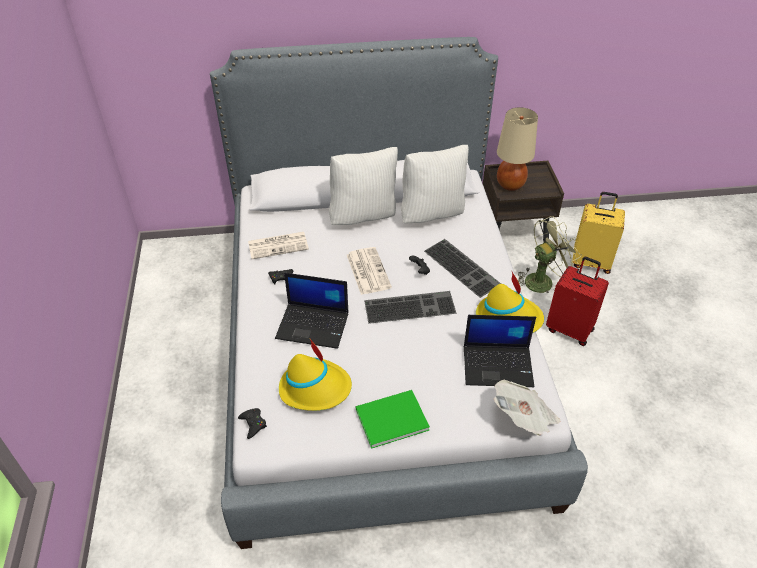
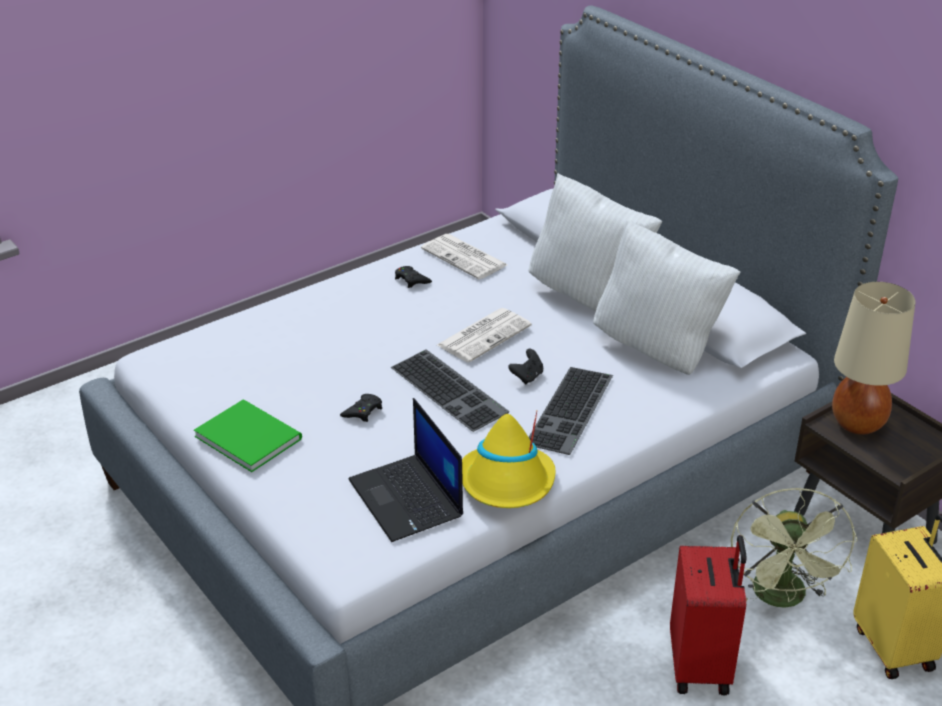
camera: 60 degrees right, 10 degrees down
(253, 424) = (175, 344): black game controller -> black game controller (363, 411)
(314, 325) = (350, 328): laptop -> none
(315, 388) = (253, 364): yellow hat -> none
(524, 418) = (330, 550): newspaper -> none
(543, 280) = (783, 599): green fan -> green fan turned 60 degrees clockwise

